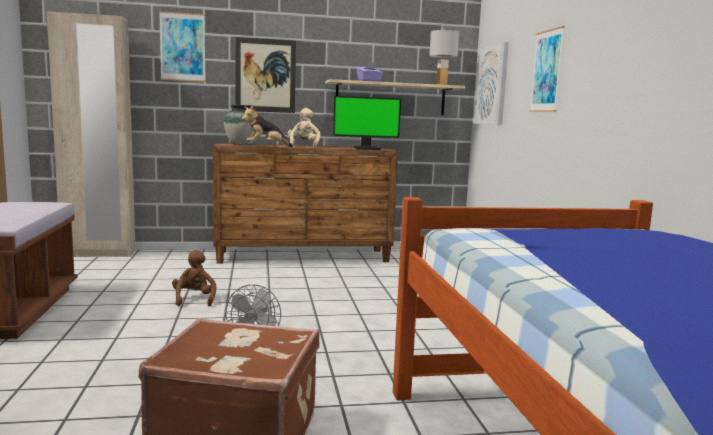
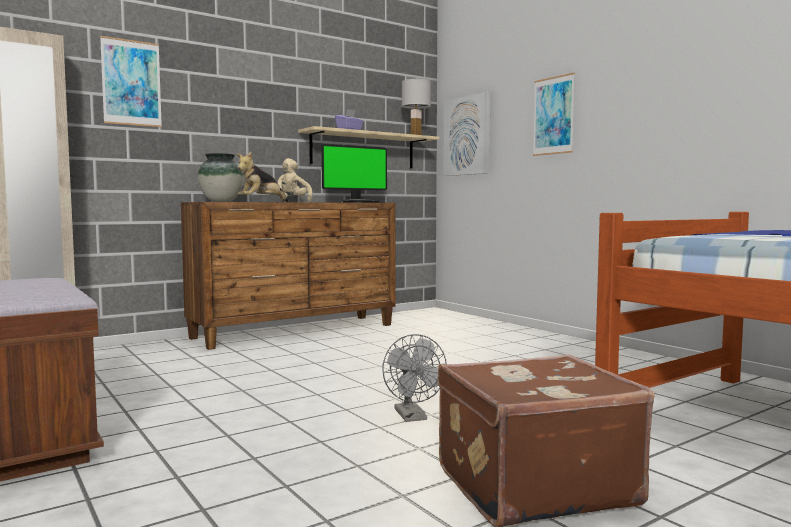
camera: 25 degrees left, 5 degrees down
(194, 299) = (250, 385): brown plush toy -> none
(265, 75) = (233, 121): picture -> none

